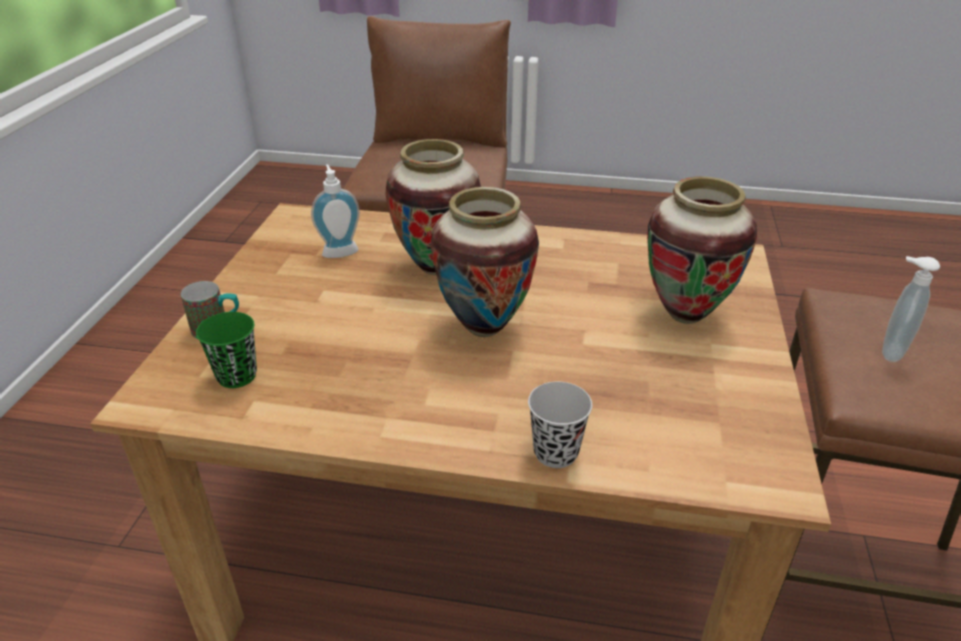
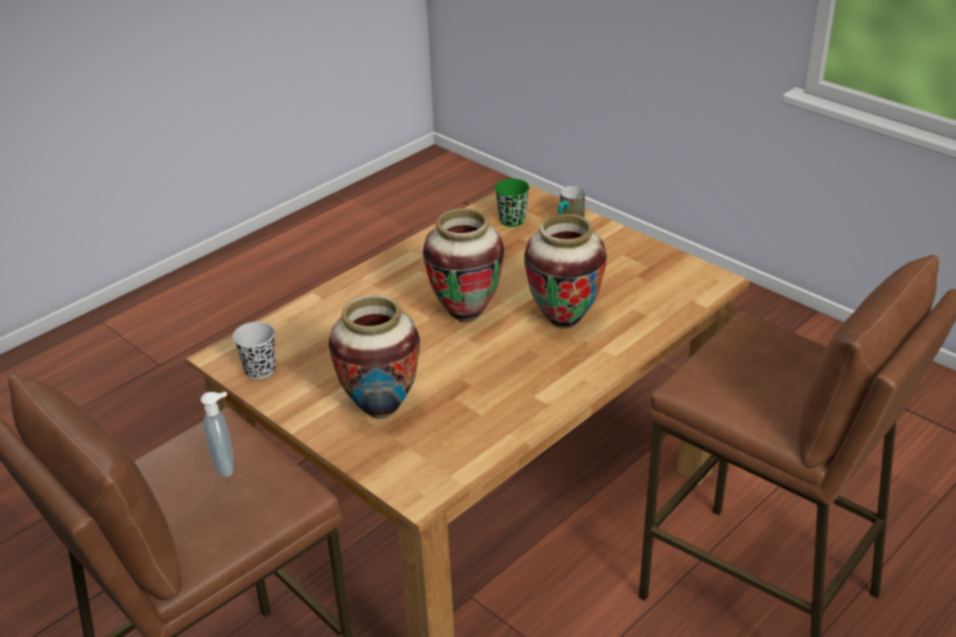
camera: 125 degrees right, 0 degrees up
(339, 251) = (632, 287): soap dispenser -> none
(555, 453) = (333, 296): black cup -> black cup (260, 370)

